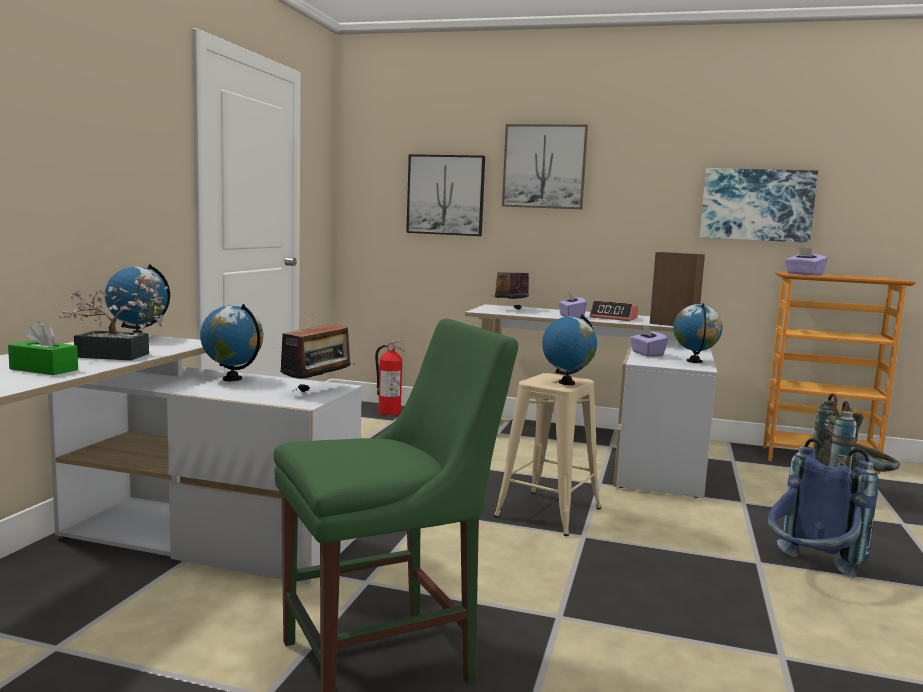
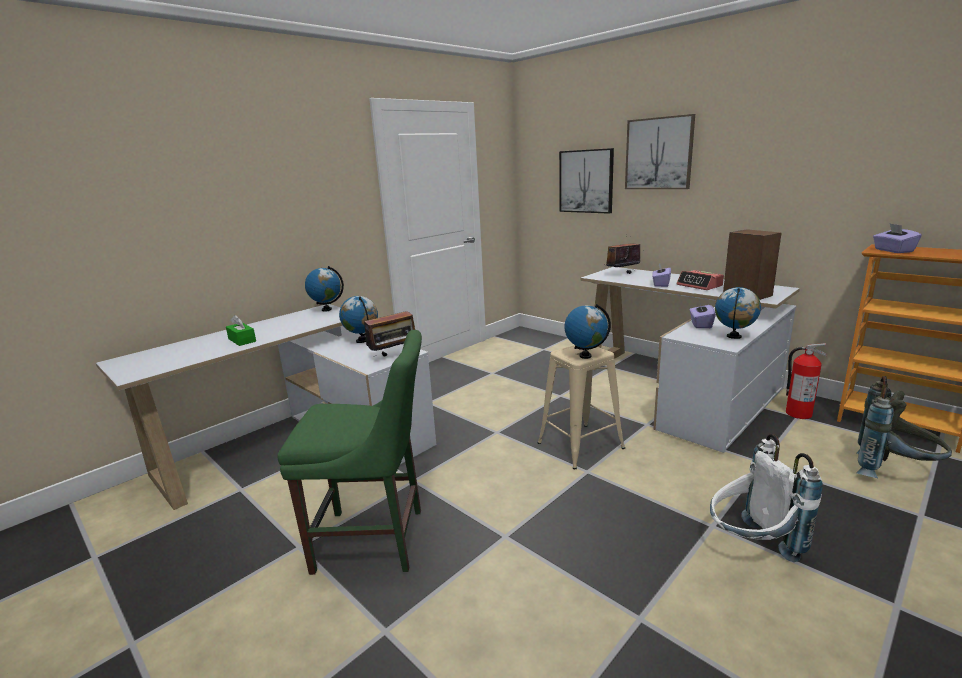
camera: 30 degrees right, 10 degrees up
(120, 356) = (293, 328): potted plant -> none
(389, 412) = (547, 341): fire extinguisher -> fire extinguisher (798, 413)
(756, 205) = (857, 178): picture -> none
(809, 573) = (751, 547): blue backpack -> white backpack

